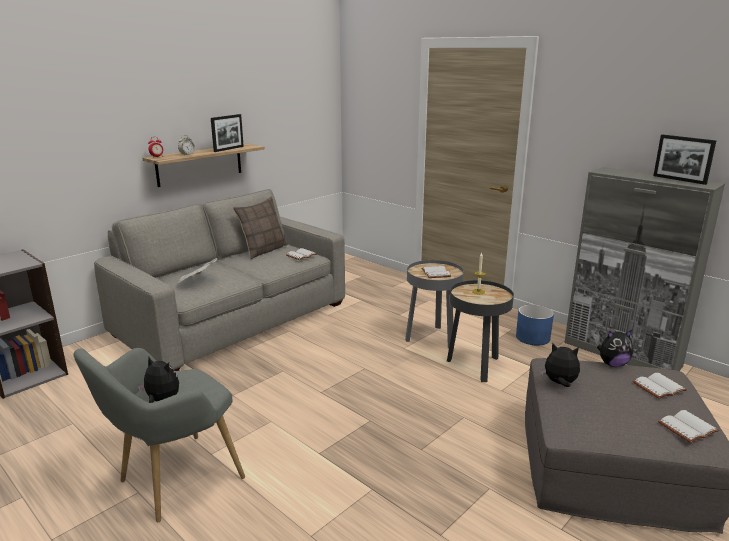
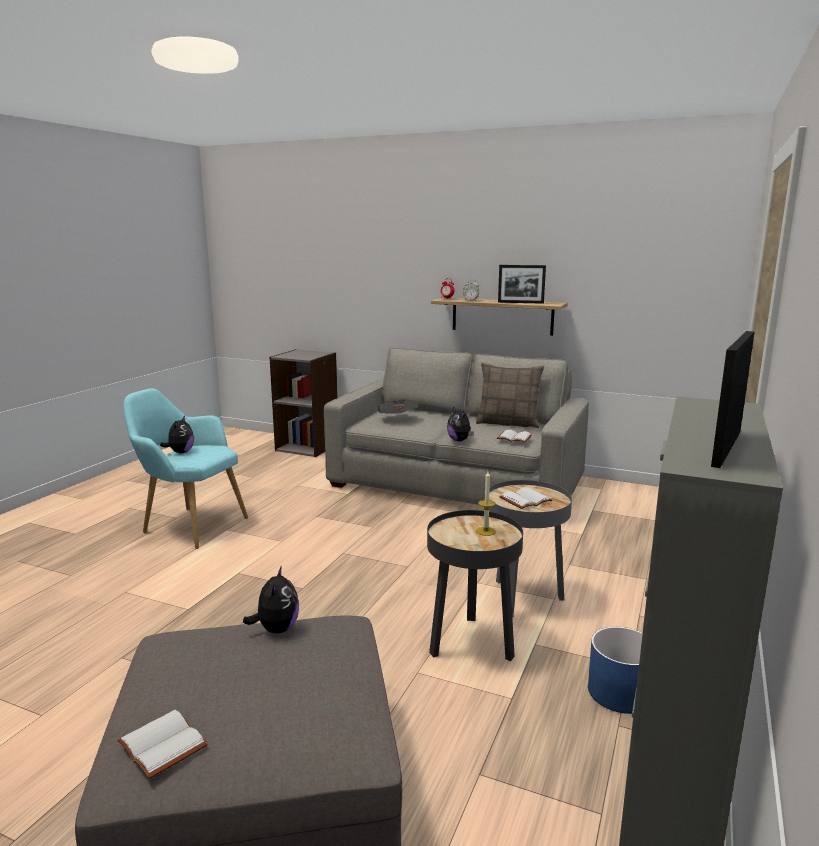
camera: 70 degrees right, 5 degrees down
(173, 482) = (189, 525): grey armchair -> turquoise armchair
(612, 364) = (359, 678): plush toy -> plush toy (459, 440)
(659, 388) = (282, 721): white book -> none

